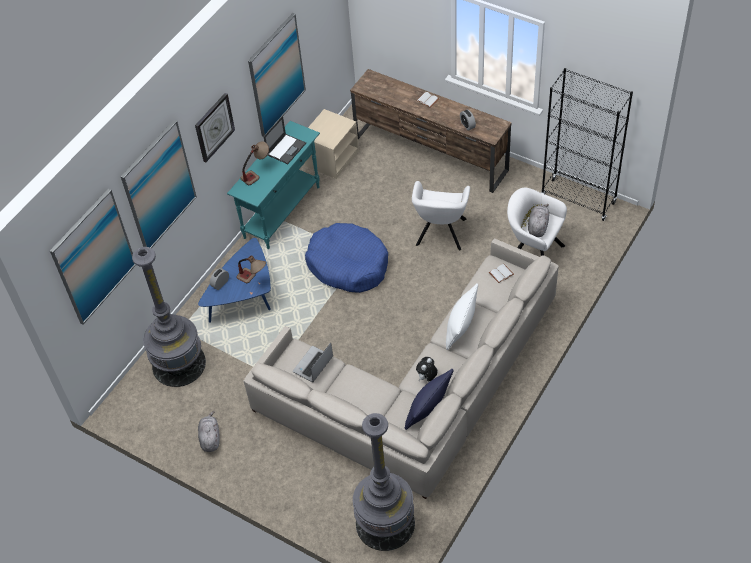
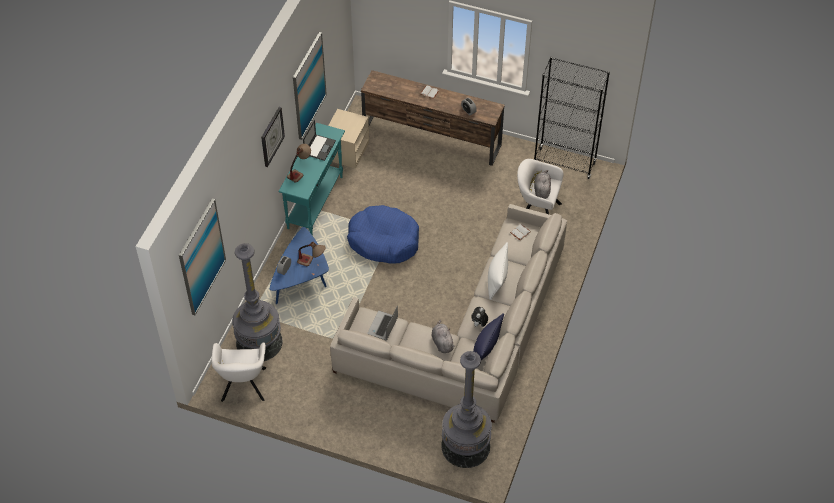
camera: 15 degrees left, 0 degrees up
(159, 186) = (239, 192): picture -> none
(210, 438) = (302, 399): grey plush toy -> grey plush toy (442, 342)
(440, 234) = (456, 206): white armchair -> white armchair (243, 387)

